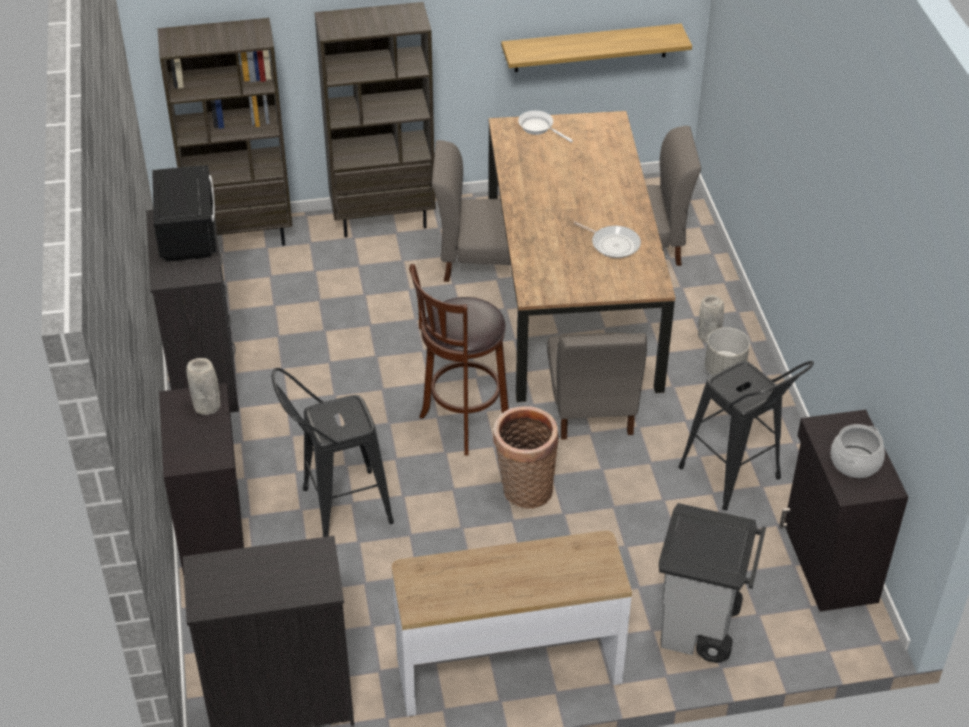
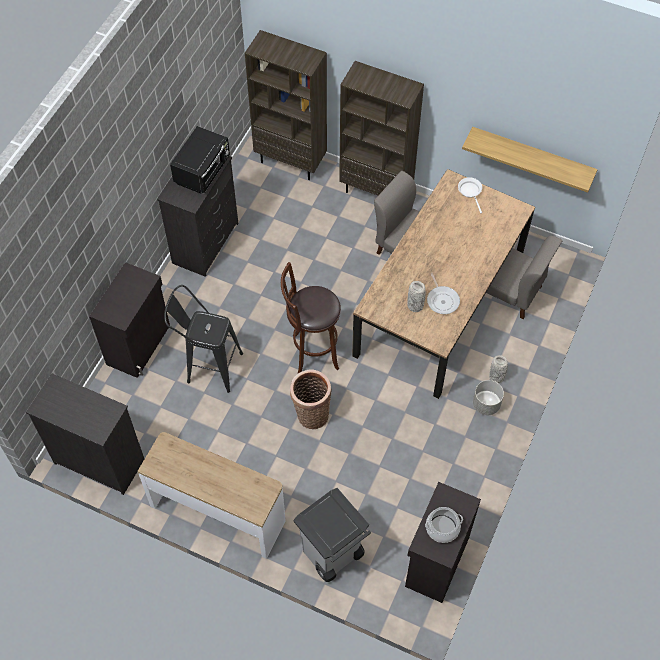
camera: 35 degrees right, 15 degrees up
(208, 407) = (140, 286): grey vase -> grey vase (415, 306)
(592, 408) = (389, 385): grey chair -> none
(736, 480) = (430, 479): black stool -> none

